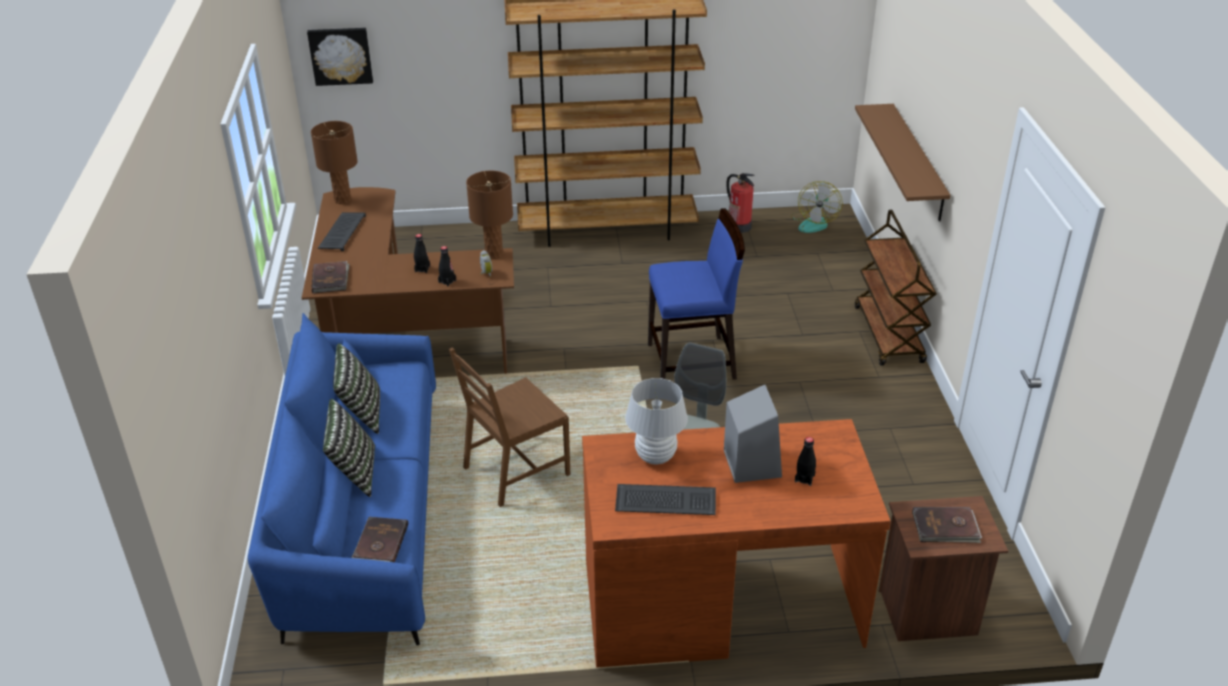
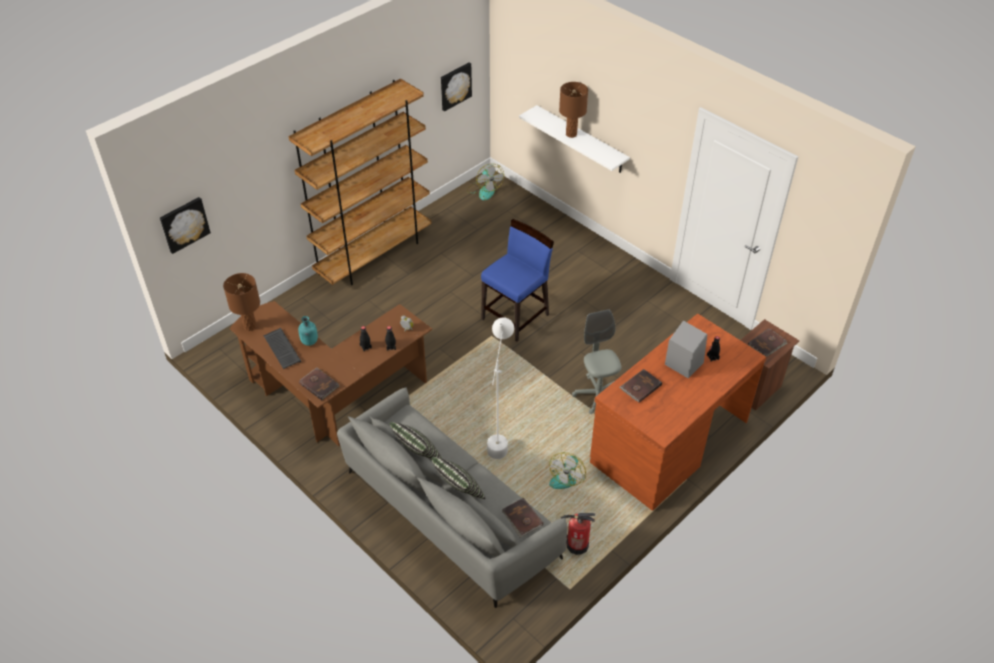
camera: 40 degrees left, 10 degrees up
(361, 513) = (448, 513): blue sofa -> grey sofa
(376, 238) = (309, 342): none -> turquoise bottle
(494, 254) = (395, 314): brown table lamp -> brown table lamp (571, 134)
(515, 471) = (499, 437): brown chair -> white floor lamp
(538, 559) = (566, 476): none -> fan
(655, 456) = (640, 387): white table lamp -> brown book
(664, 502) = (671, 408): keyboard -> none
(739, 226) = (446, 213): fire extinguisher -> fire extinguisher (576, 545)
(800, 46) = (455, 86): none -> picture
(889, 335) = (594, 245): brown cart -> none
(917, 162) = (581, 139): brown shelf -> white shelf

